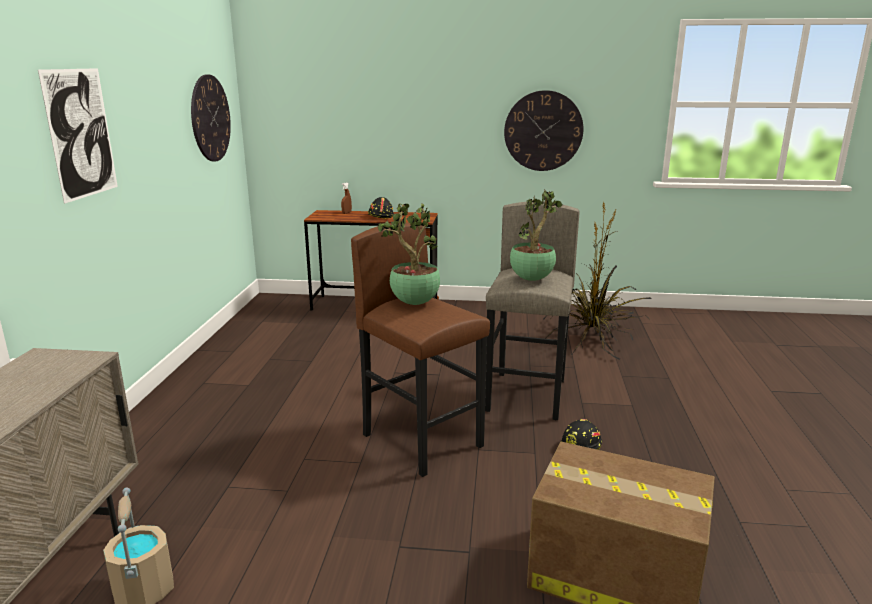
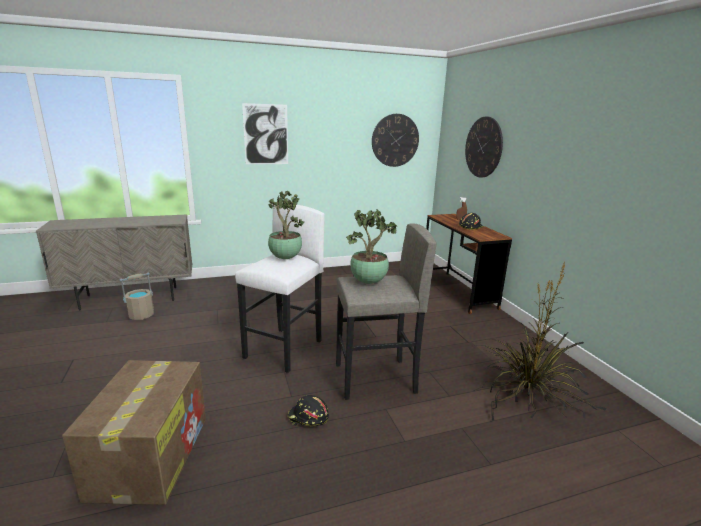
camera: 65 degrees right, 0 degrees up
(422, 440) = (284, 349): brown stool -> white stool
(543, 131) = (604, 182): wall clock -> wall clock (483, 147)

